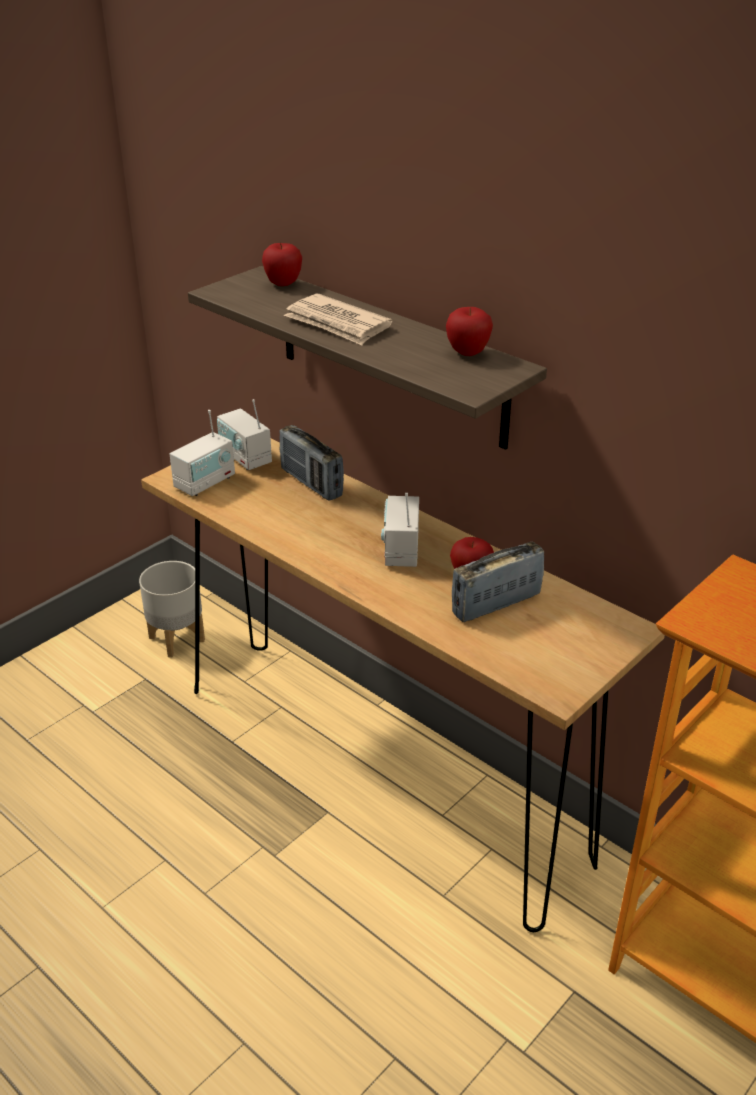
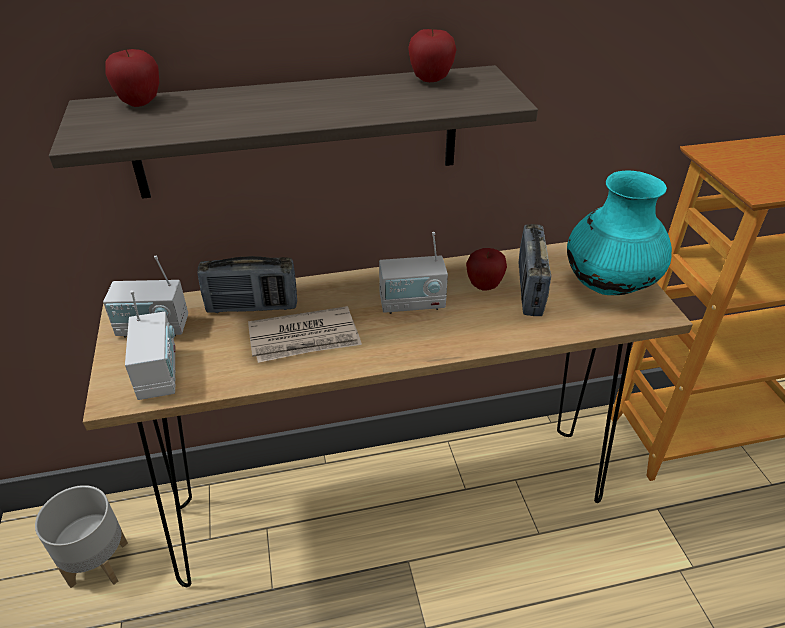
camera: 55 degrees left, 5 degrees up
(337, 324) = (282, 108): newspaper -> newspaper (305, 338)
(401, 551) = (412, 303): radio -> radio turned 45 degrees counterclockwise
(563, 649) = (609, 286): none -> turquoise vase

